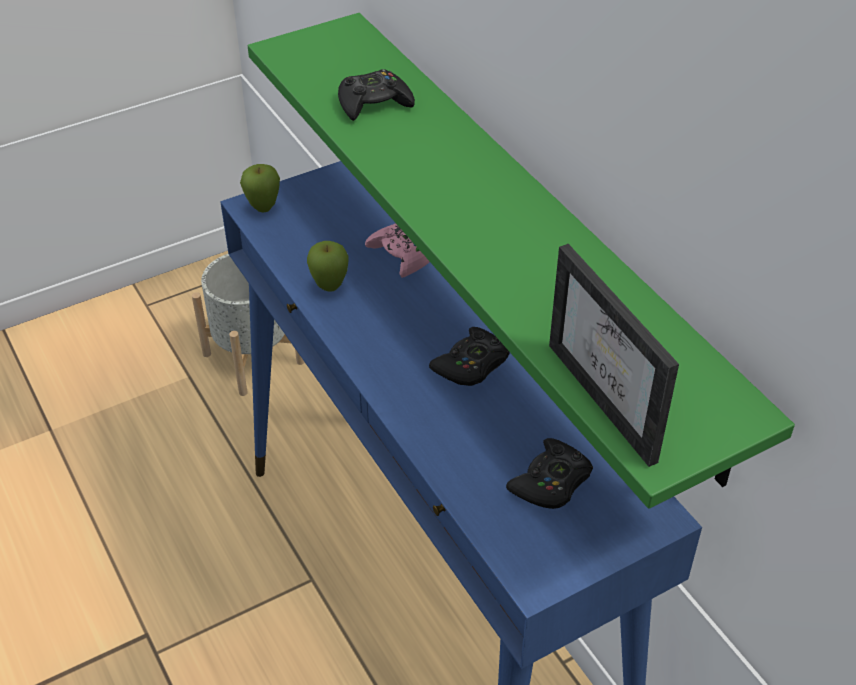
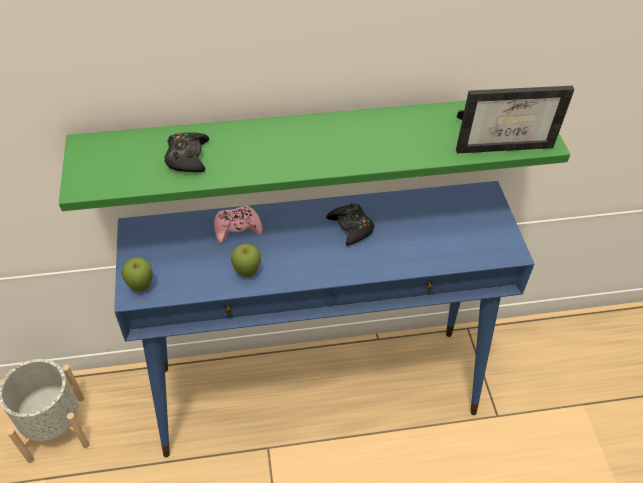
camera: 70 degrees left, 5 degrees up
(551, 482) = (451, 224): black game controller -> none

